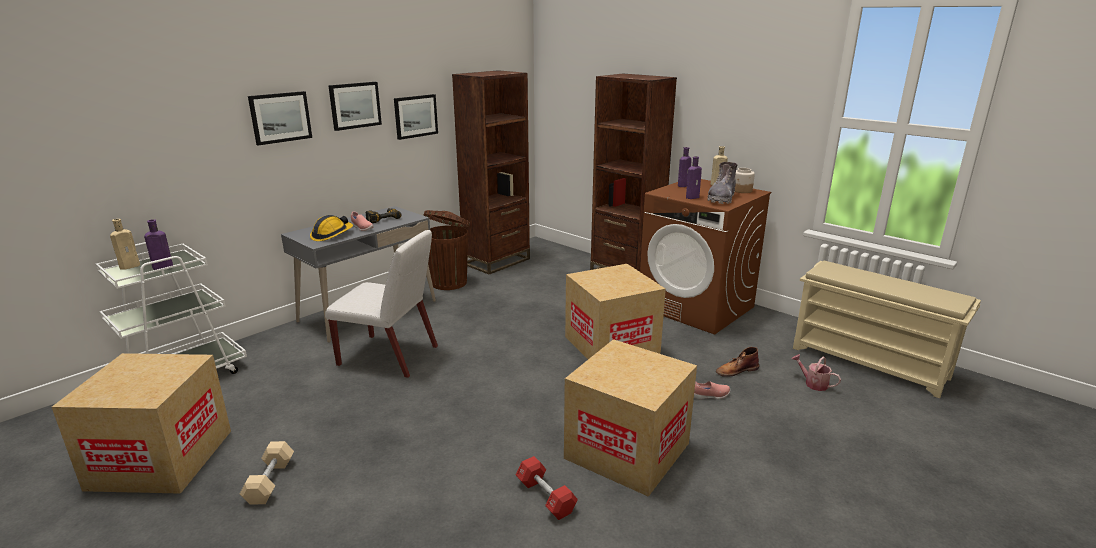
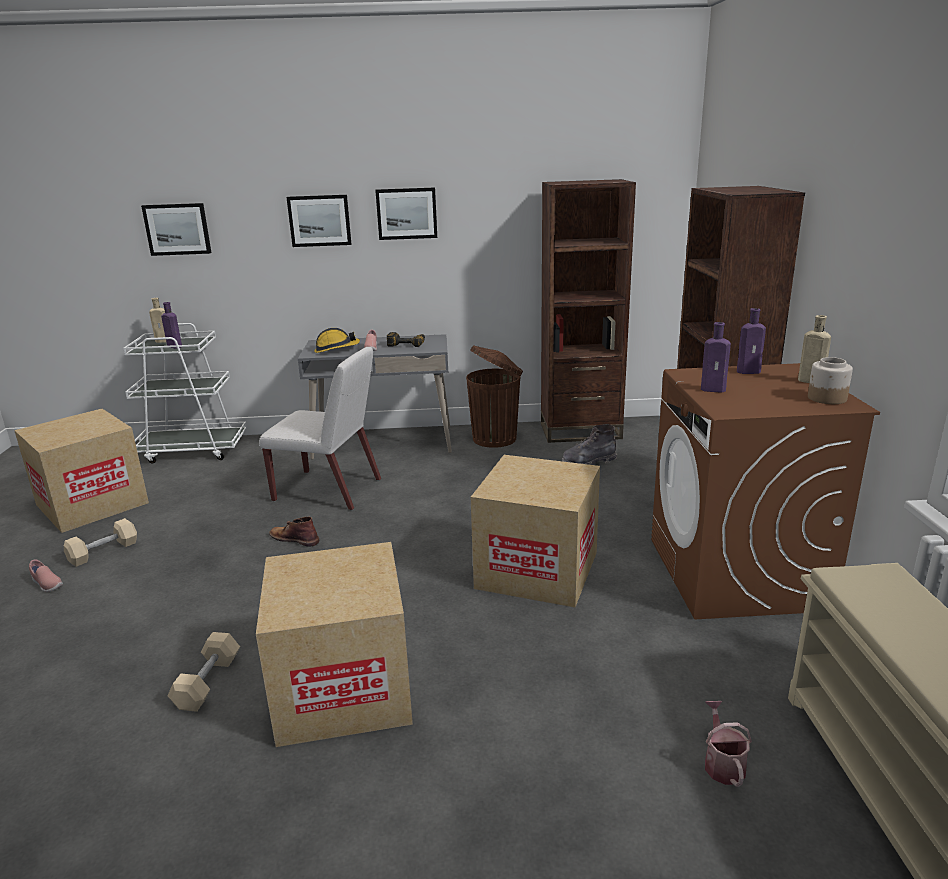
camera: 45 degrees right, 0 degrees up
(390, 356) = (329, 490): white chair -> white chair turned 45 degrees counterclockwise
(415, 116) = (488, 232): picture -> picture (177, 229)
(545, 497) = (208, 682): red dumbbell -> beige dumbbell
(710, 396) = (540, 689): pink shoe -> pink shoe (47, 585)
(721, 199) = (753, 401): grey boot -> grey boot (588, 462)
(736, 370) = (636, 679): brown boot -> brown boot (294, 538)

